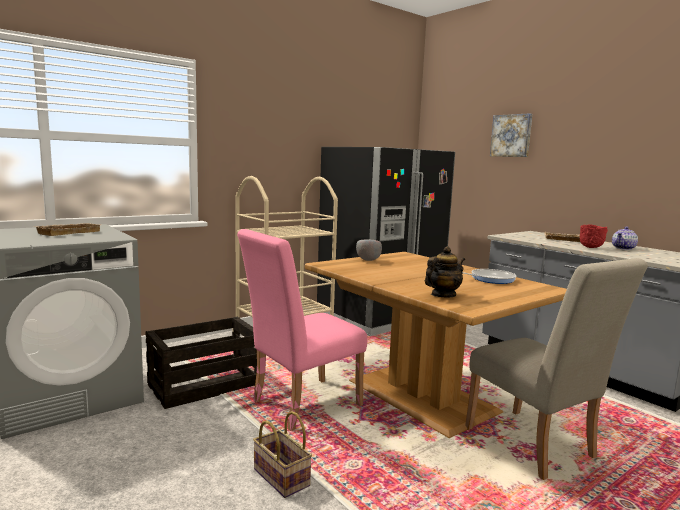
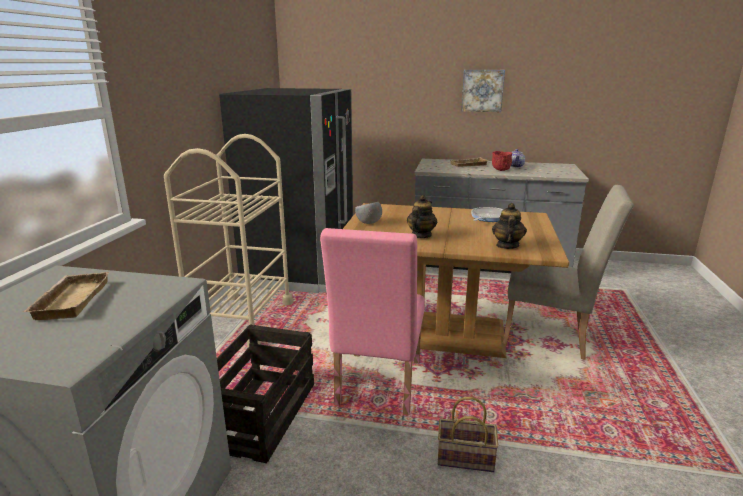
camera: 40 degrees left, 10 degrees up
(385, 274) = (420, 235): none -> teapot
(511, 135) = (393, 69): picture -> picture (482, 90)

